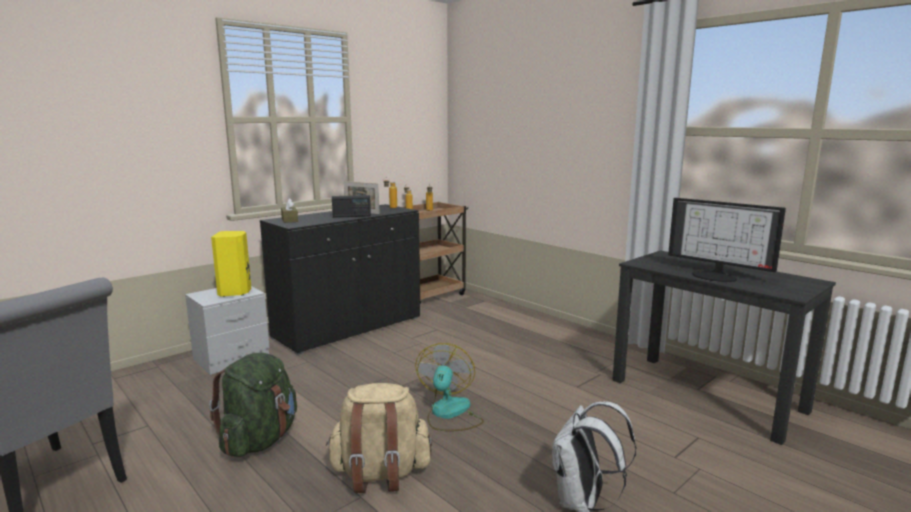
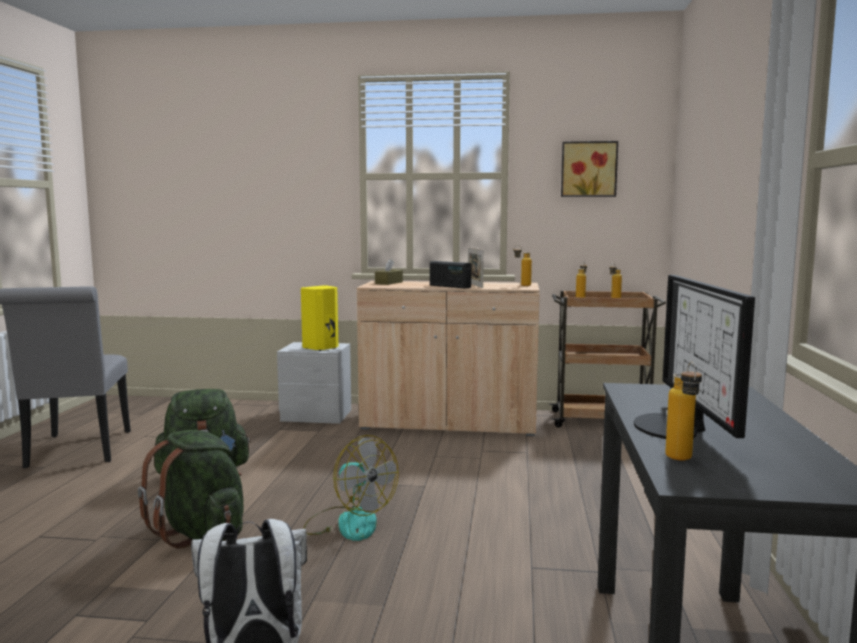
camera: 50 degrees right, 5 degrees down
(348, 328) = (449, 423): black cabinet -> beige cabinet
(380, 474) = (201, 533): beige backpack -> green backpack
(402, 115) = (588, 169): none -> picture
(449, 414) = (348, 522): fan -> fan turned 75 degrees clockwise
(764, 288) = (681, 460): none -> bottle

